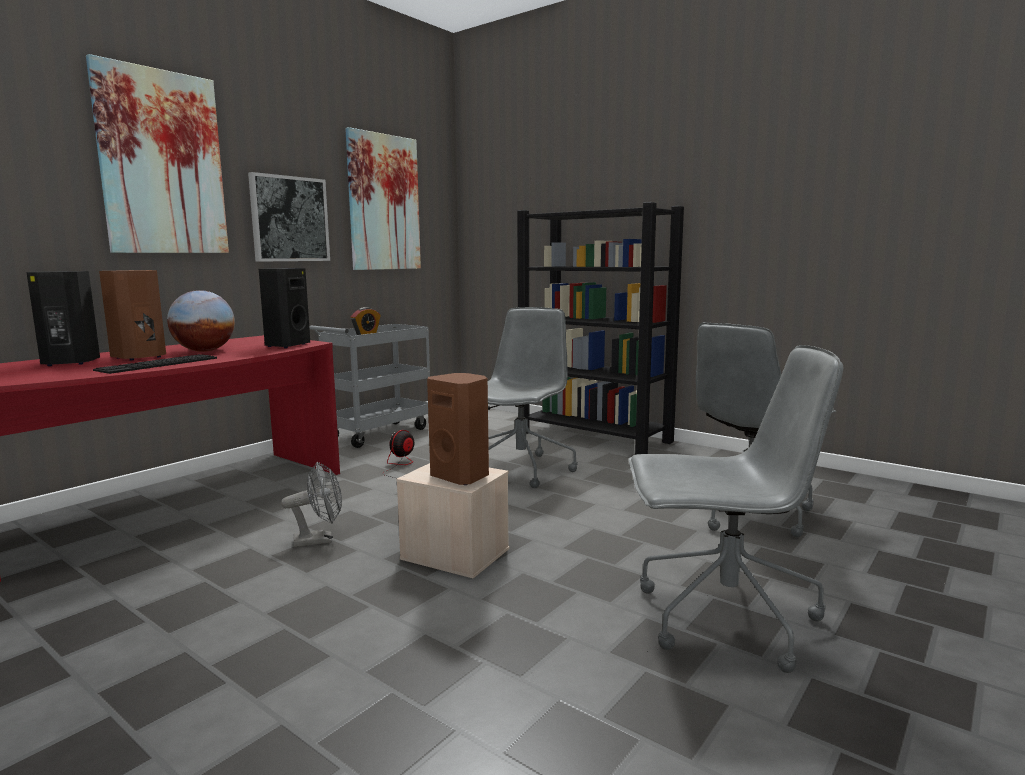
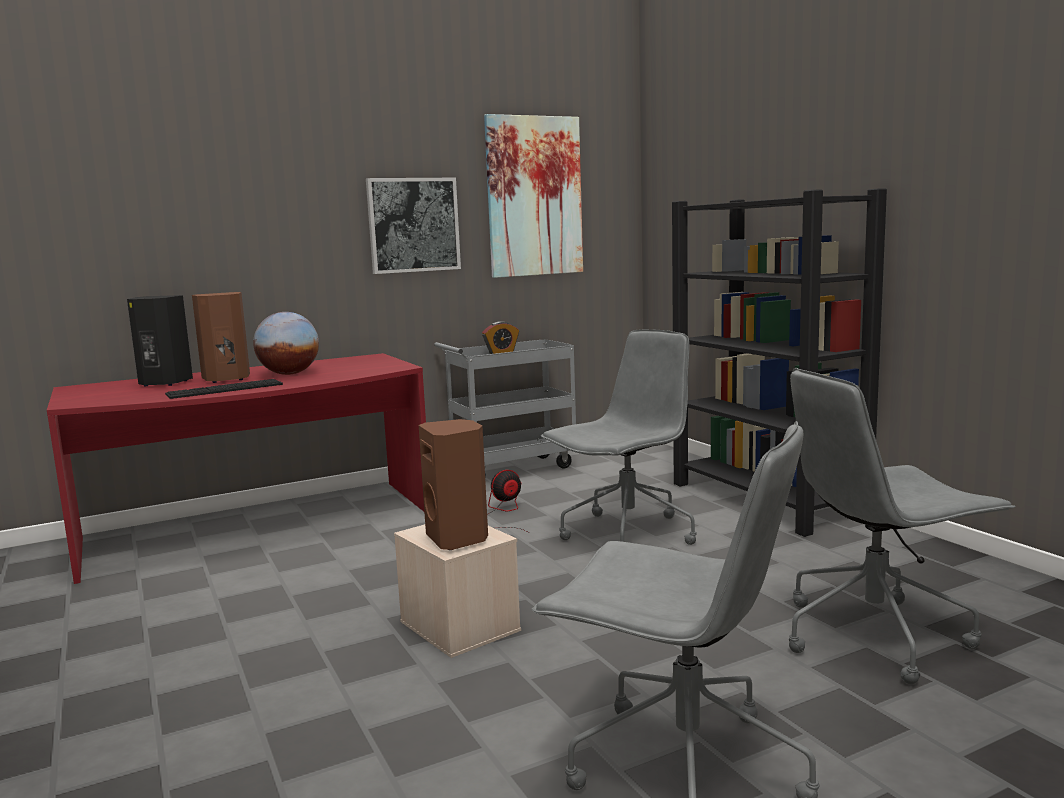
camera: 25 degrees right, 0 degrees up
(162, 163) = (273, 179): picture -> none
(286, 345) = (371, 369): black speaker -> none
(319, 540) = (347, 587): grey fan -> none

